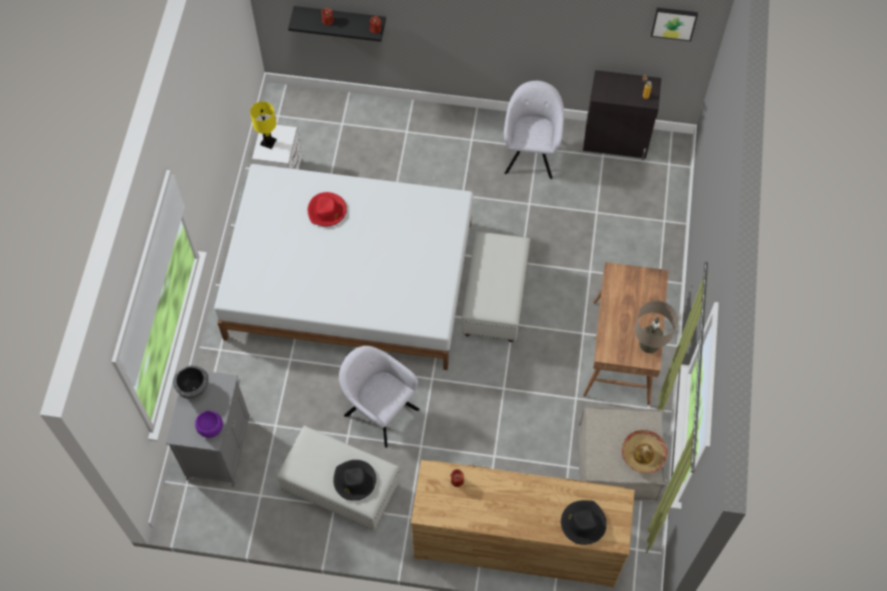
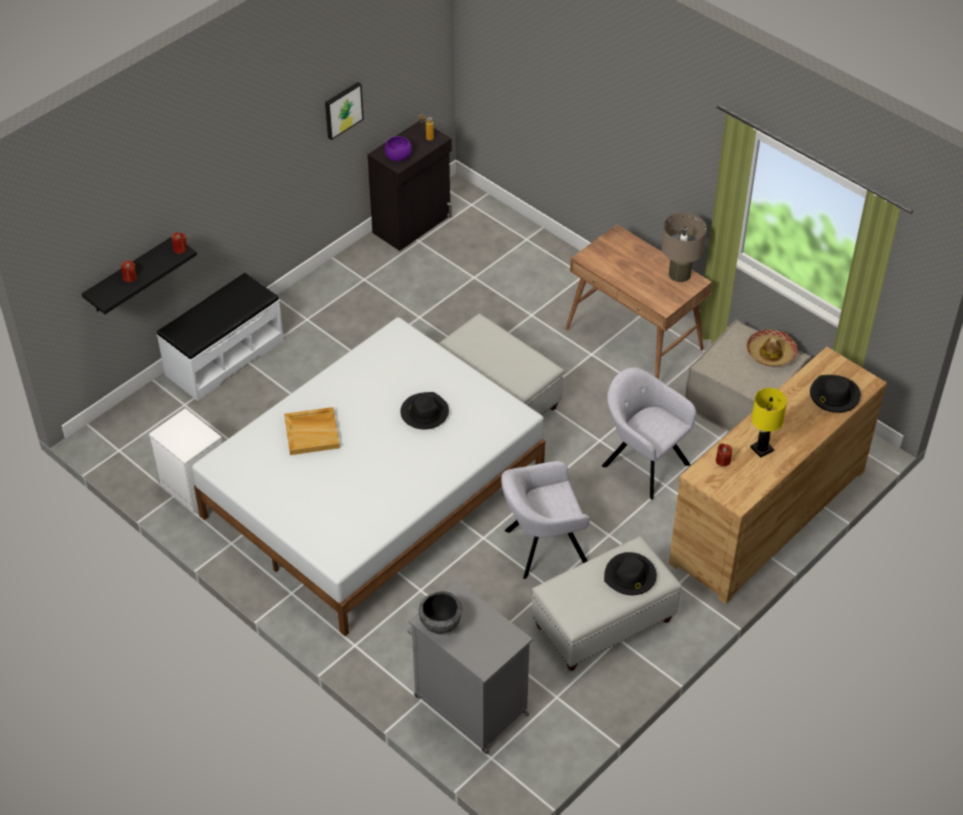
camera: 55 degrees left, 15 degrees down
(210, 428) = (500, 633): purple bowl -> purple bowl (398, 157)
(268, 142) = (179, 440): yellow table lamp -> yellow table lamp (761, 449)
(327, 211) = (312, 432): red hat -> beige tray
(394, 264) = (424, 413): none -> black hat
(399, 117) = (224, 357): none -> white bench
(531, 153) = (365, 286): grey armchair -> grey armchair (643, 463)
(674, 22) = (416, 42): picture -> picture (342, 109)

